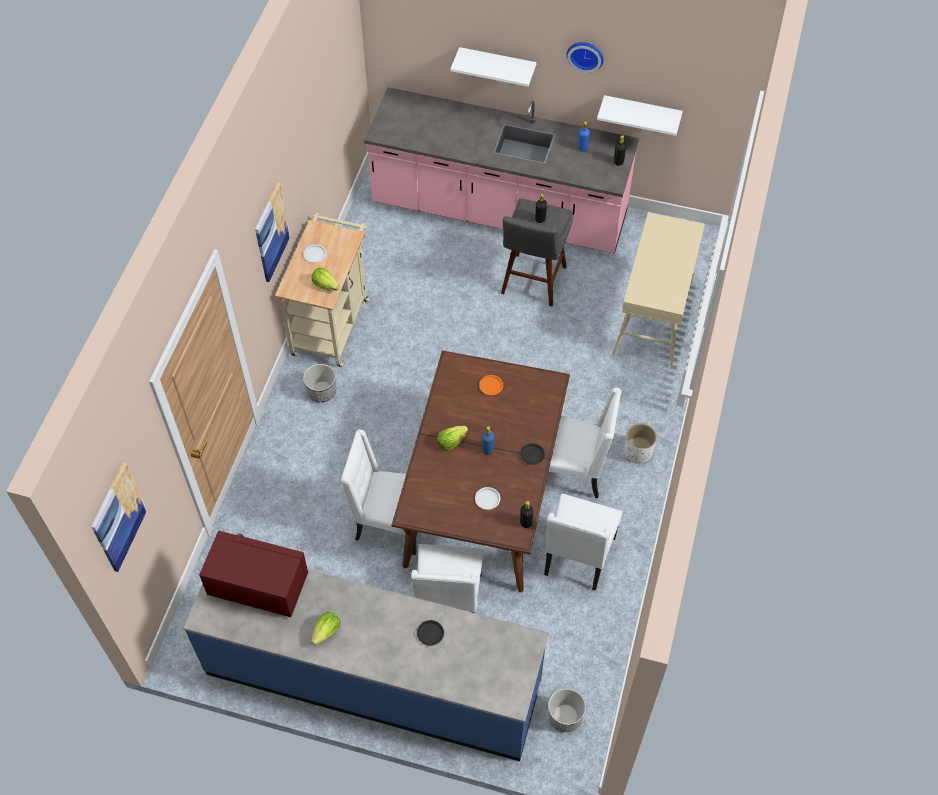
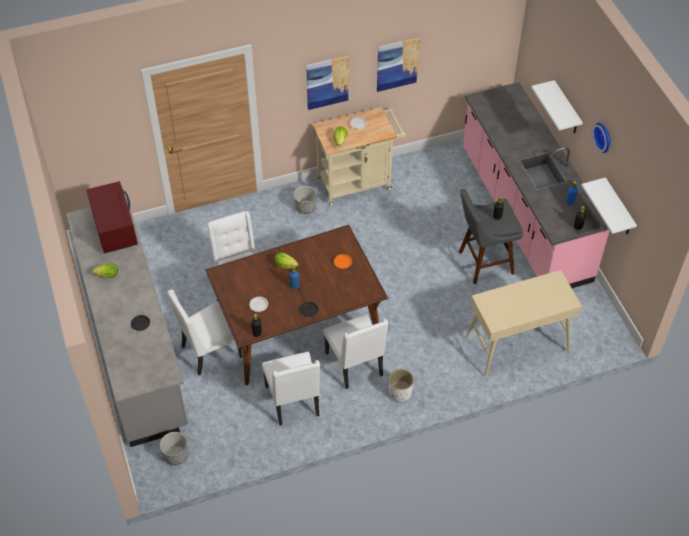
camera: 55 degrees right, 5 degrees down
(118, 517) = (72, 121): picture -> picture (397, 64)
(373, 677) = (134, 343): blue counter -> grey counter
(578, 557) = (293, 401): white chair -> white chair turned 90 degrees counterclockwise

